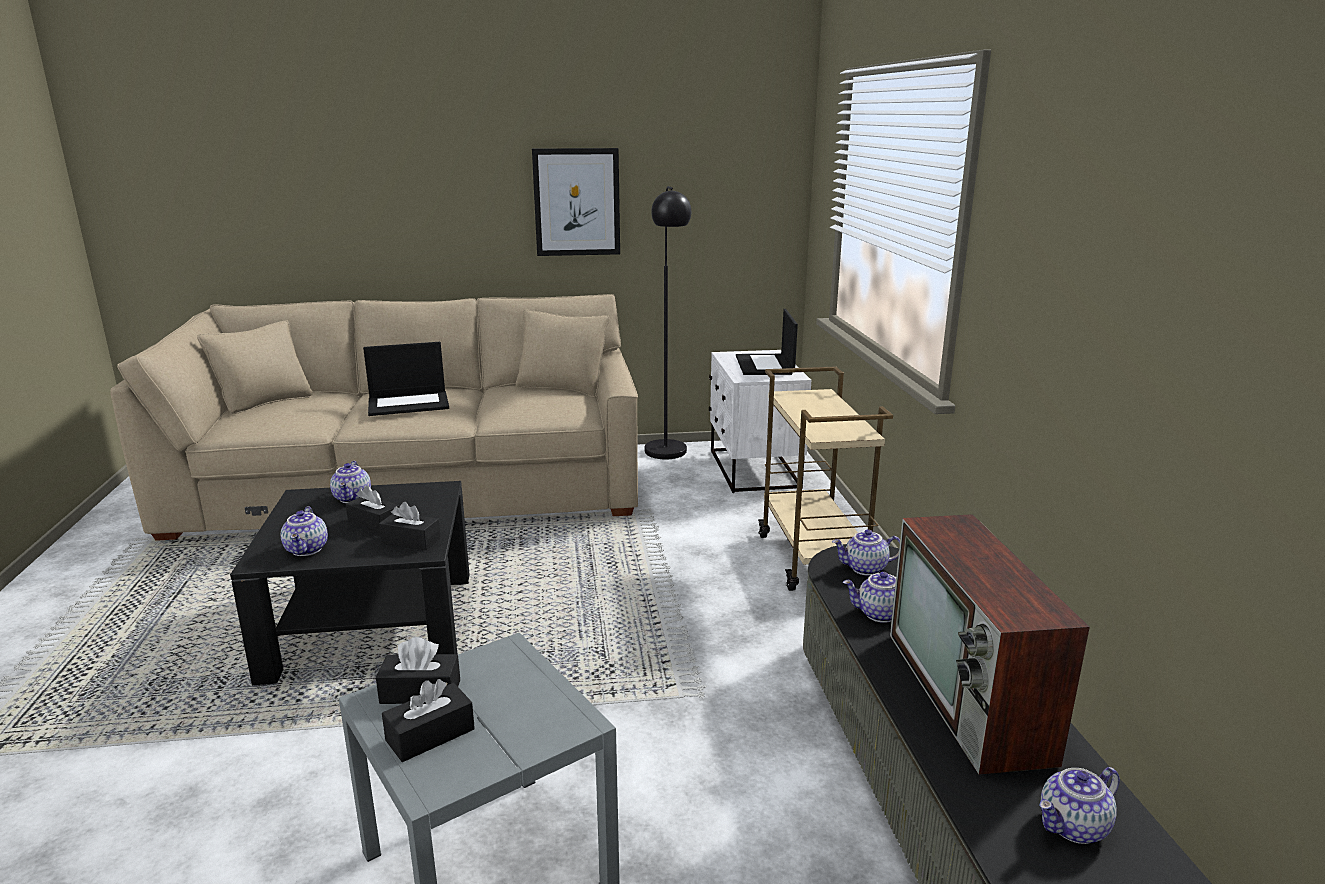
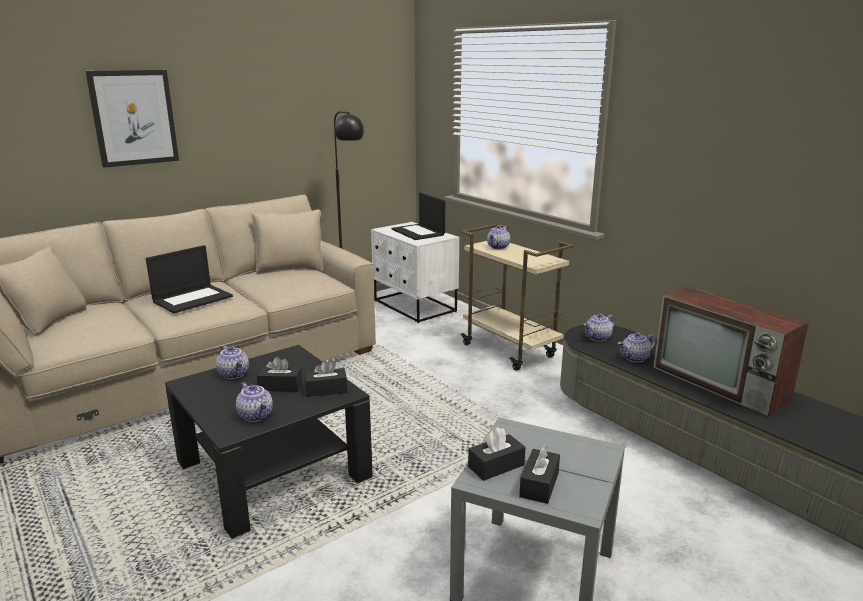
camera: 30 degrees left, 0 degrees up
(577, 202) = (265, 126): picture -> picture (134, 118)
(1074, 827) = (825, 424): teapot -> teapot (498, 247)

